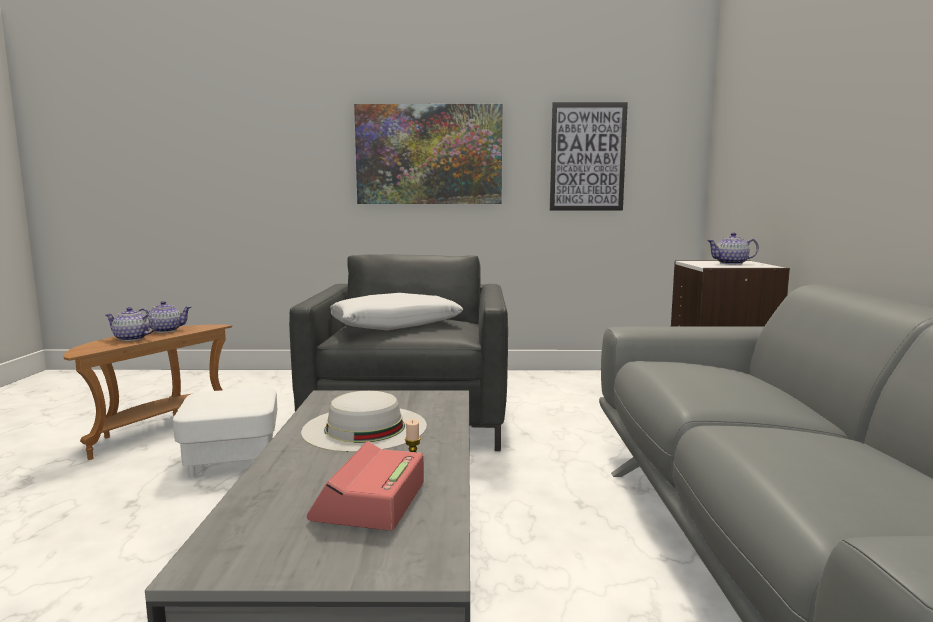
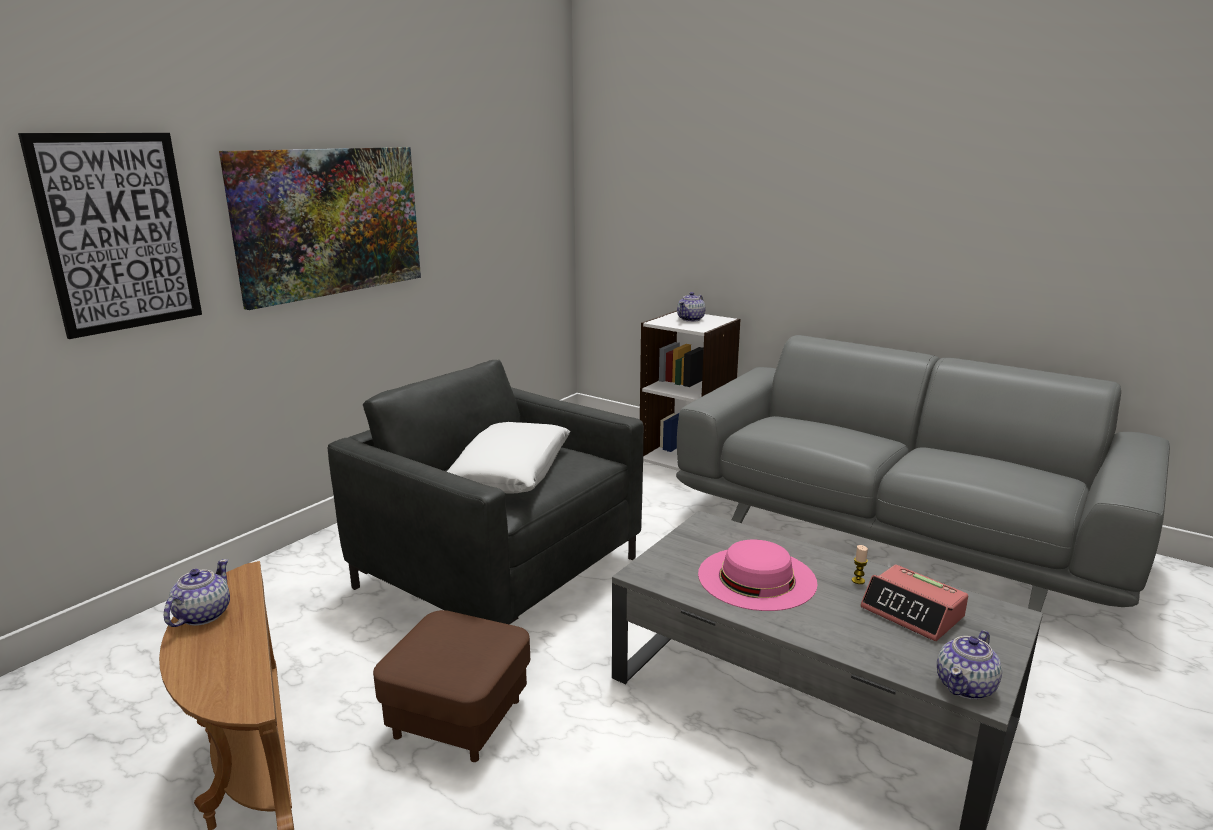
camera: 55 degrees left, 10 degrees up
(132, 338) = (217, 650): teapot -> teapot (966, 686)
(232, 459) = (459, 717): white ottoman -> brown ottoman
(365, 428) = (756, 578): white hat -> pink hat
(587, 157) = (488, 208): picture -> picture (118, 233)

